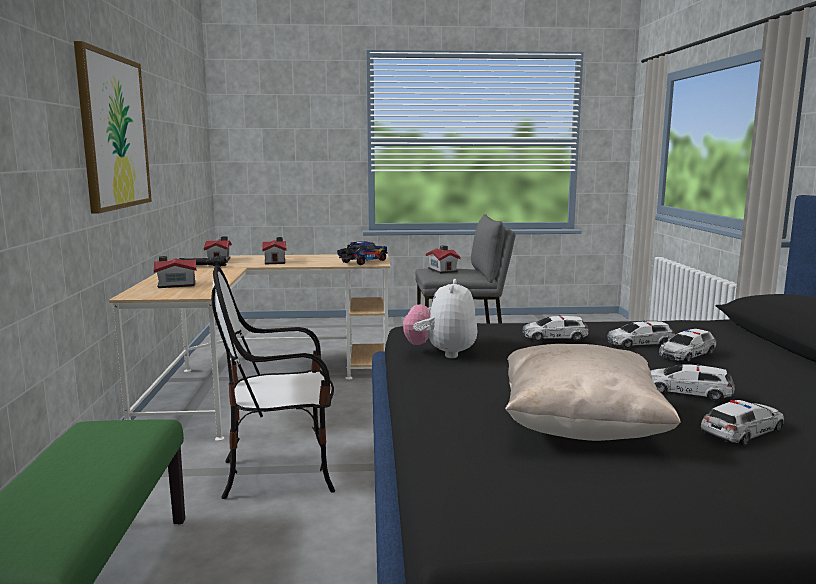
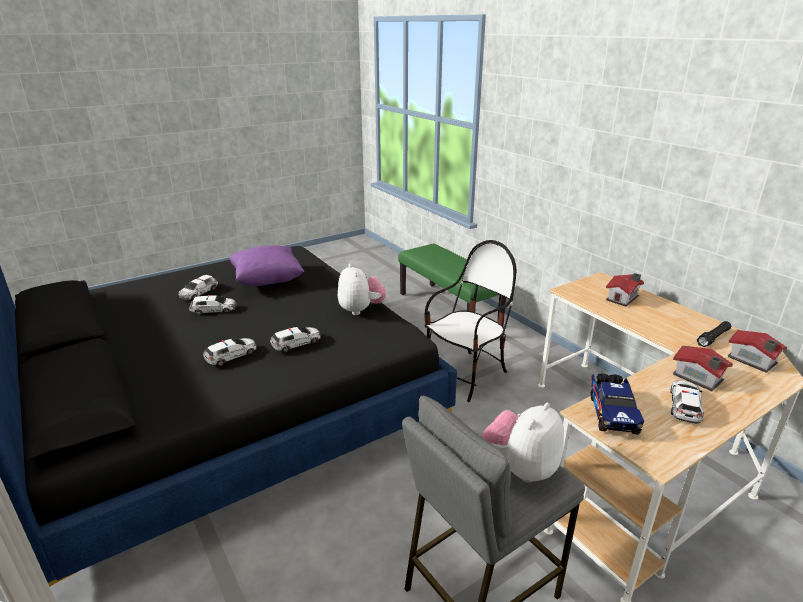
camera: 150 degrees right, 15 degrees up
(114, 132) = (686, 165): picture -> none
(443, 270) = (521, 468): toy house -> plush toy
(580, 428) = (267, 281): beige pillow -> purple pillow
(686, 354) = (200, 347): toy car -> toy car (685, 406)

